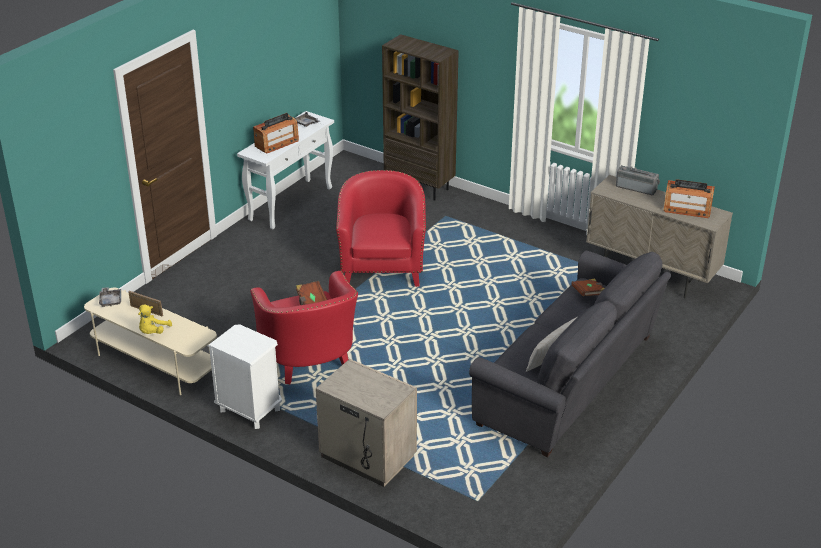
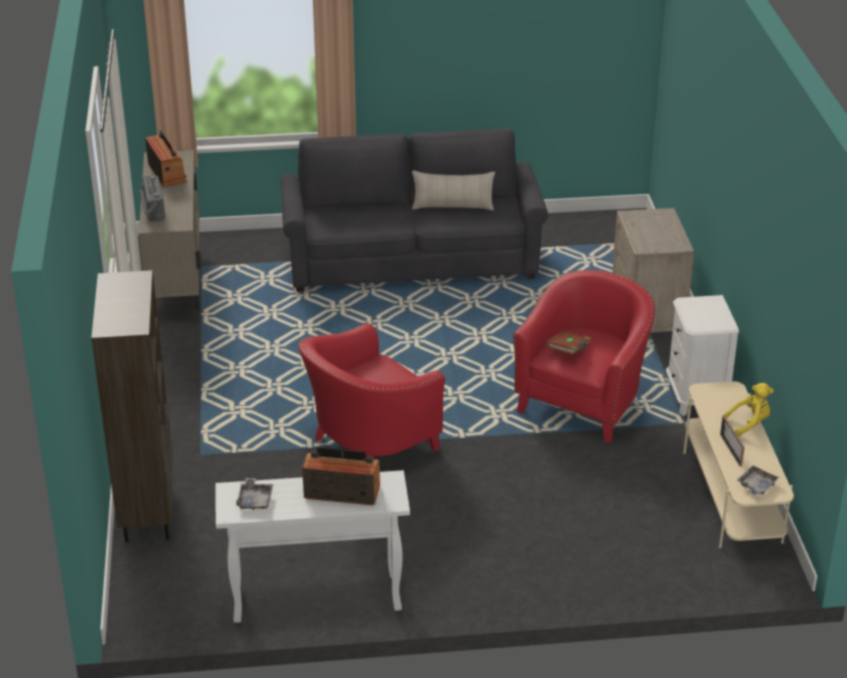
camera: 130 degrees left, 0 degrees up
(588, 294) = (334, 224): brown book -> none

